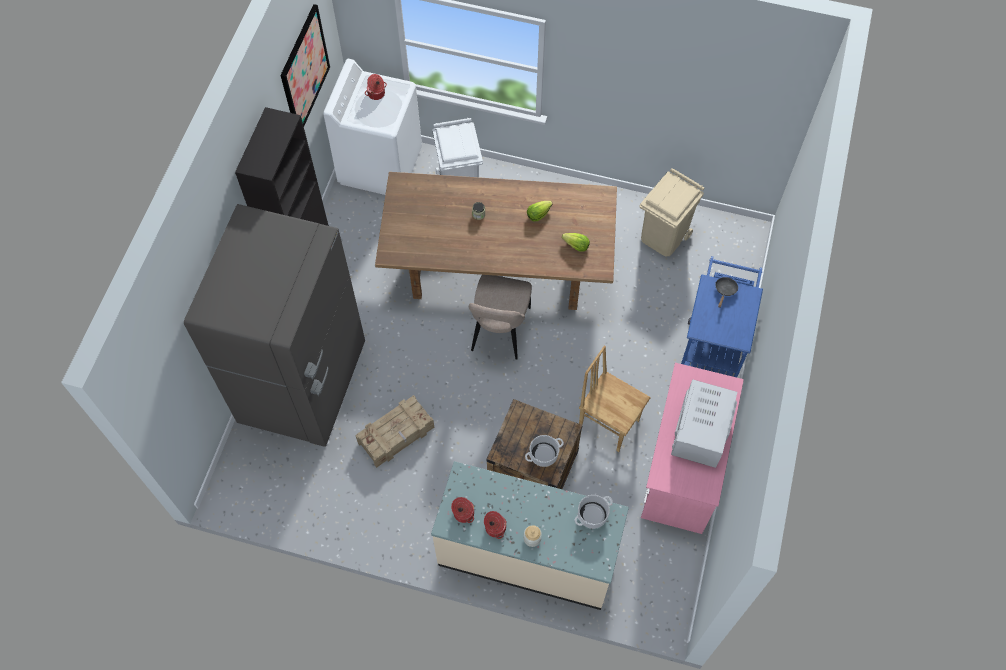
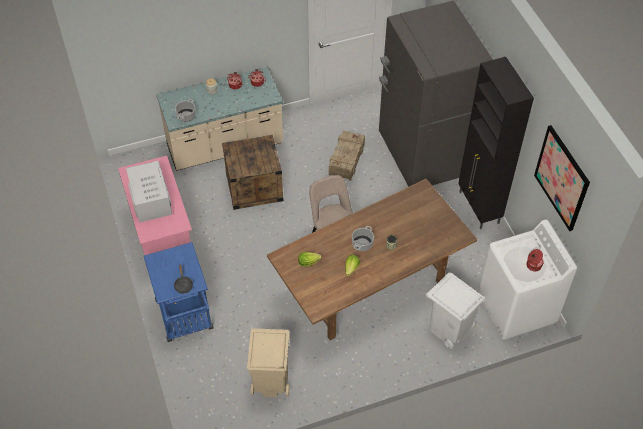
camera: 145 degrees right, 10 degrees down
(544, 454) = (241, 153): cooking pot -> cooking pot (362, 244)
(609, 423) = (225, 234): brown chair -> none

